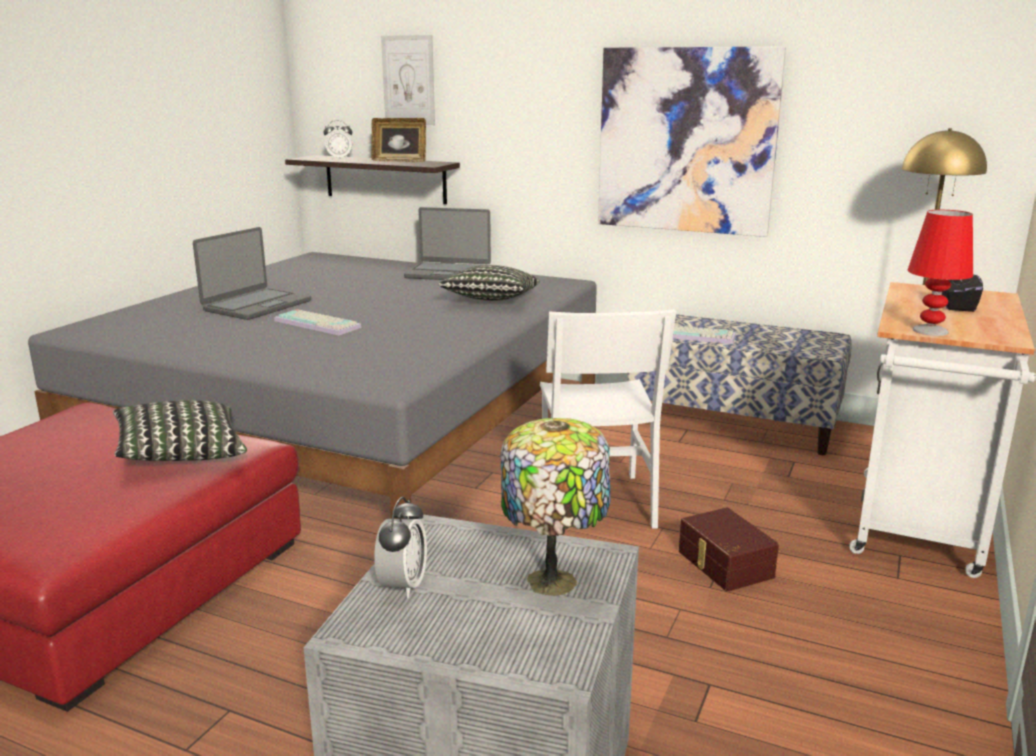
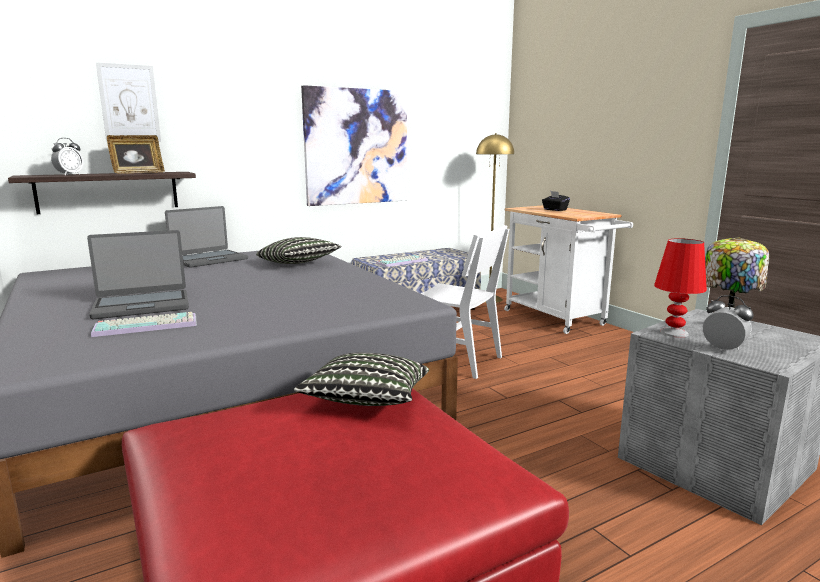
camera: 55 degrees left, 5 degrees down
(256, 305) = (142, 305): laptop -> laptop turned 90 degrees clockwise
(319, 324) = (245, 298): keyboard -> keyboard (148, 325)
(723, 564) = (551, 356): brown storage box -> none
(930, 330) = (584, 216): red table lamp -> red table lamp (673, 333)

